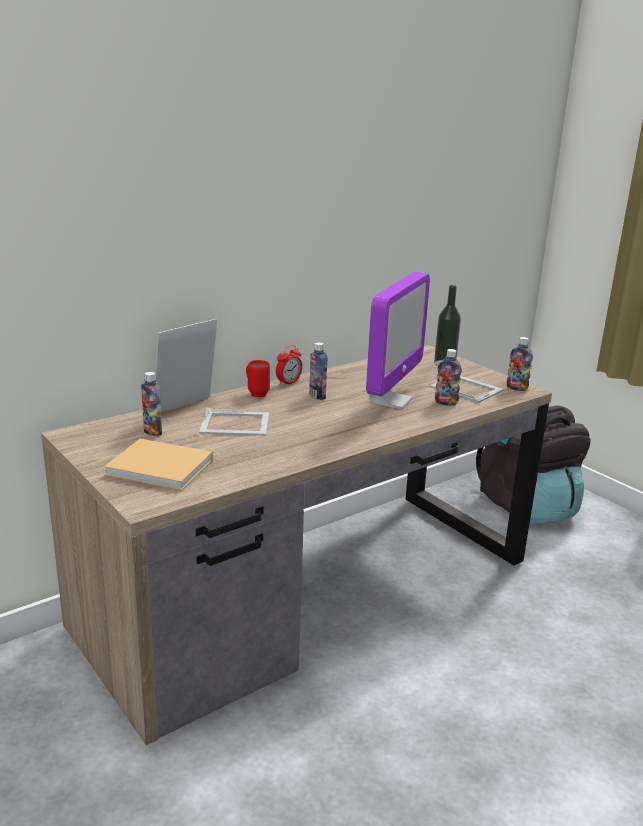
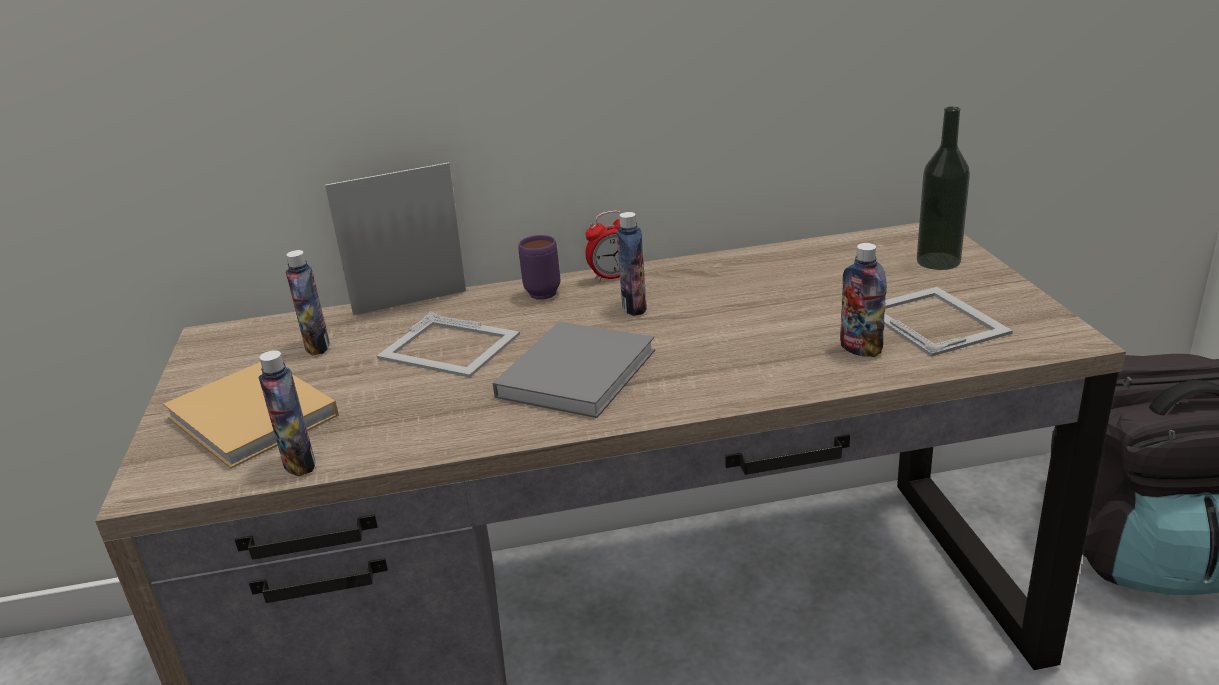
camera: 30 degrees right, 5 degrees up
(256, 393) = (541, 291): red mug -> purple mug
(321, 426) = (579, 371): none -> grey book
(390, 400) = (755, 331): monitor -> none
(516, 388) = (1048, 331): bottle -> bottle (299, 464)

